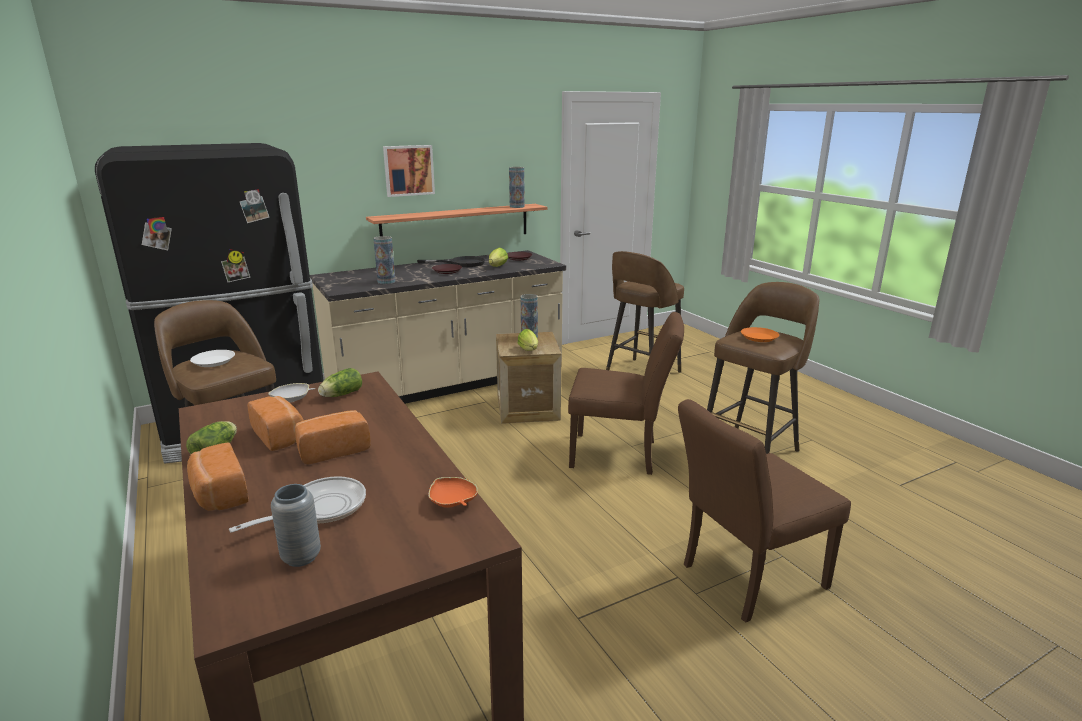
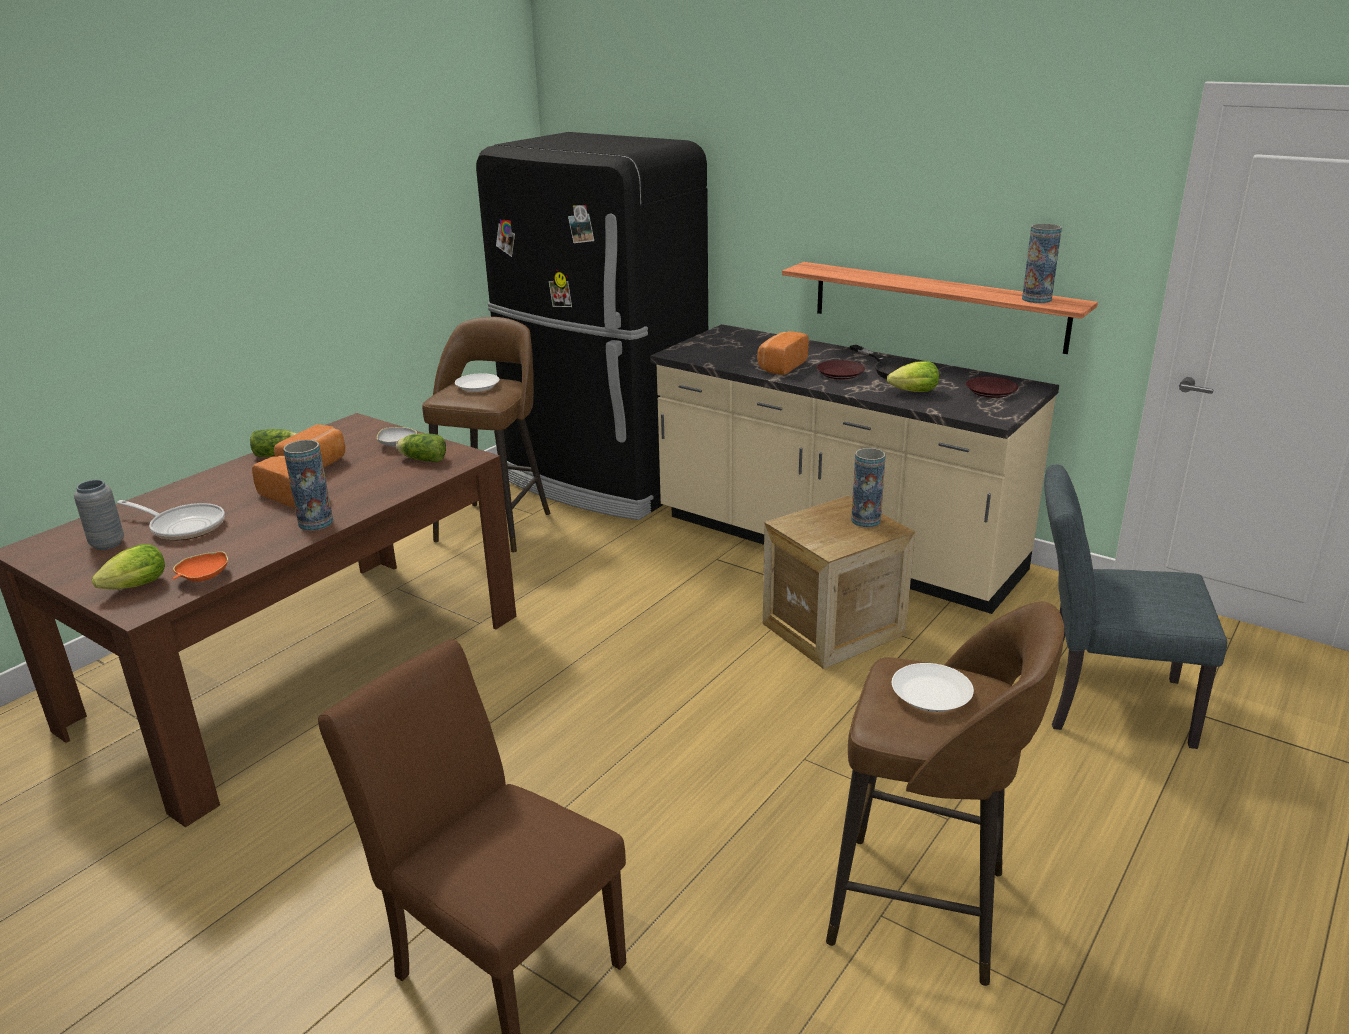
camera: 65 degrees right, 5 degrees up
(219, 494) = (201, 483): bread -> bread (781, 366)
(386, 281) = (742, 361): vase -> vase (316, 523)
(408, 170) = (872, 202): picture -> none
(529, 350) = (809, 536): lettuce -> lettuce (133, 588)
(621, 454) = (766, 755): brown chair -> none
(641, 374) = (1101, 702): brown stool -> grey chair
(758, 337) = (931, 694): orange plate -> white plate

